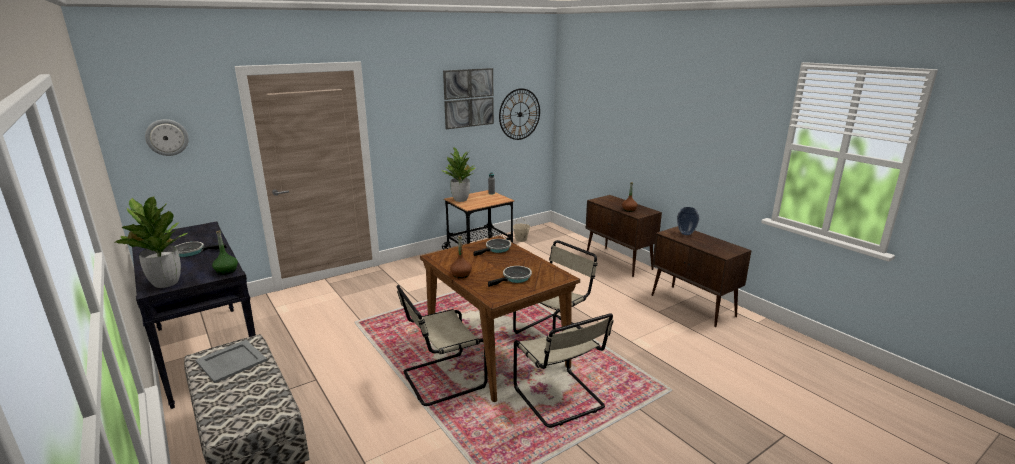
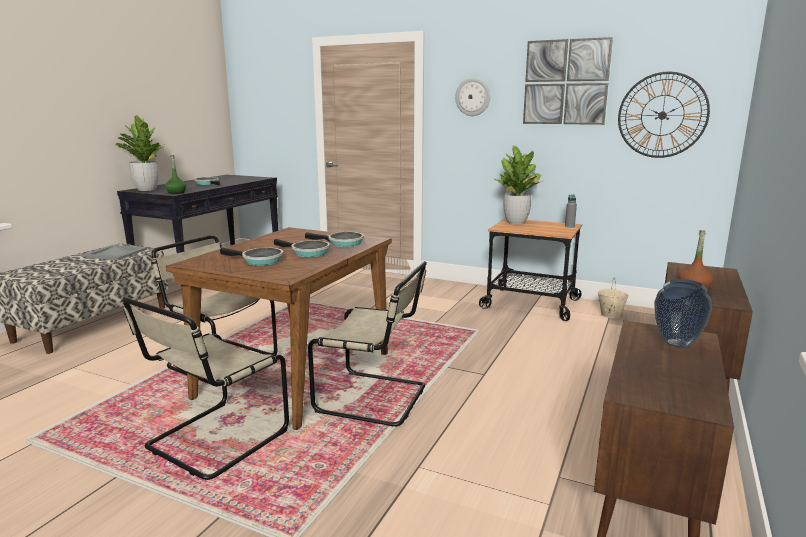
camera: 60 degrees right, 5 degrees down
(167, 137) = (263, 99): wall clock -> wall clock (473, 97)
(461, 274) = (250, 244): brown bottle -> none
(510, 262) = (307, 252): none -> frying pan

